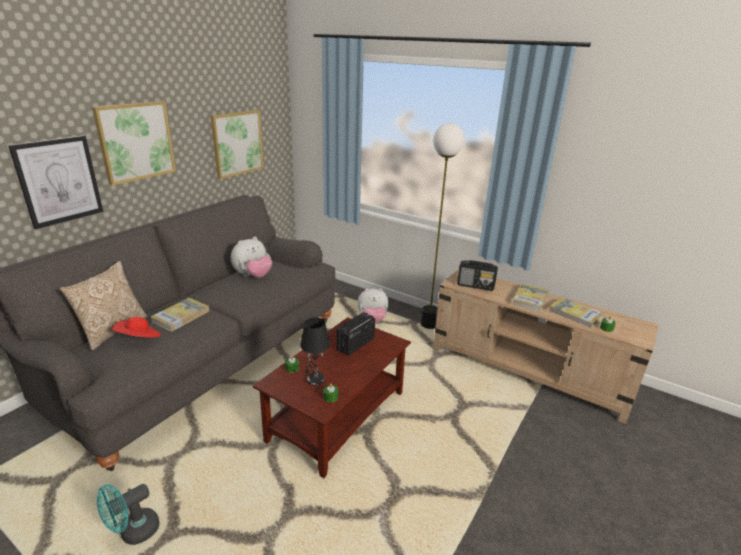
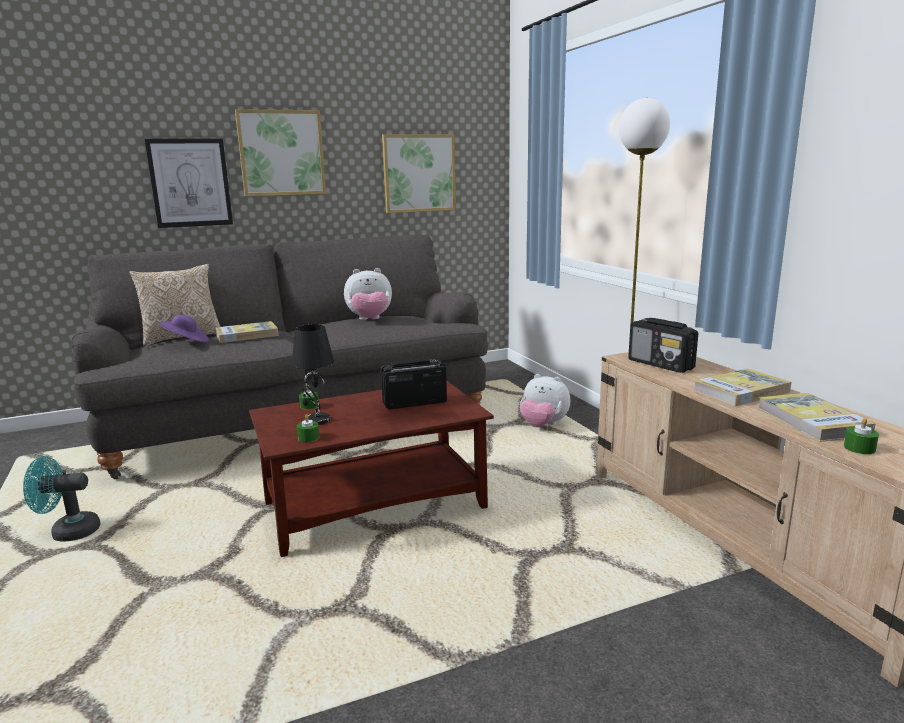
camera: 35 degrees right, 10 degrees down
(139, 339) = (186, 343): red hat -> purple hat

